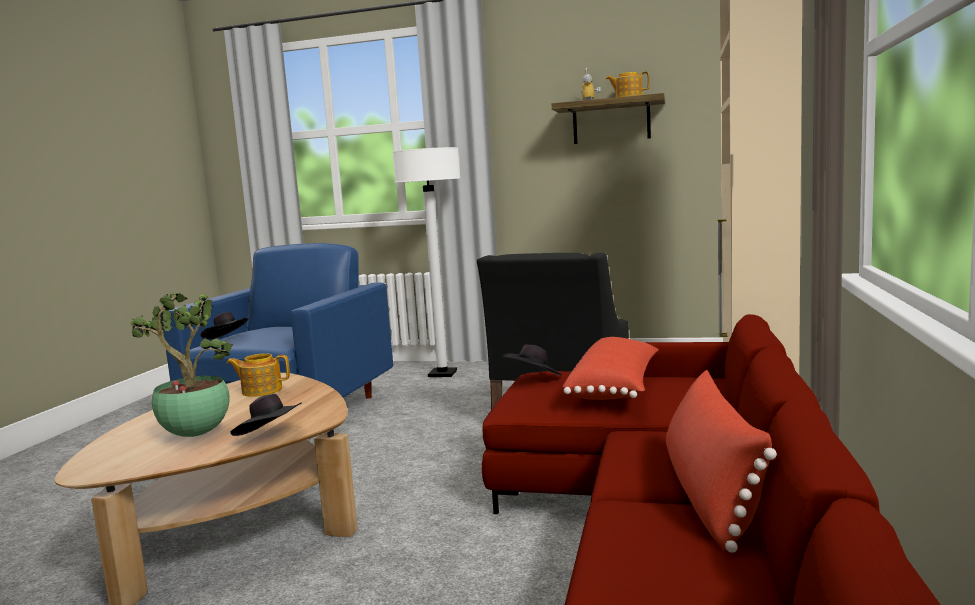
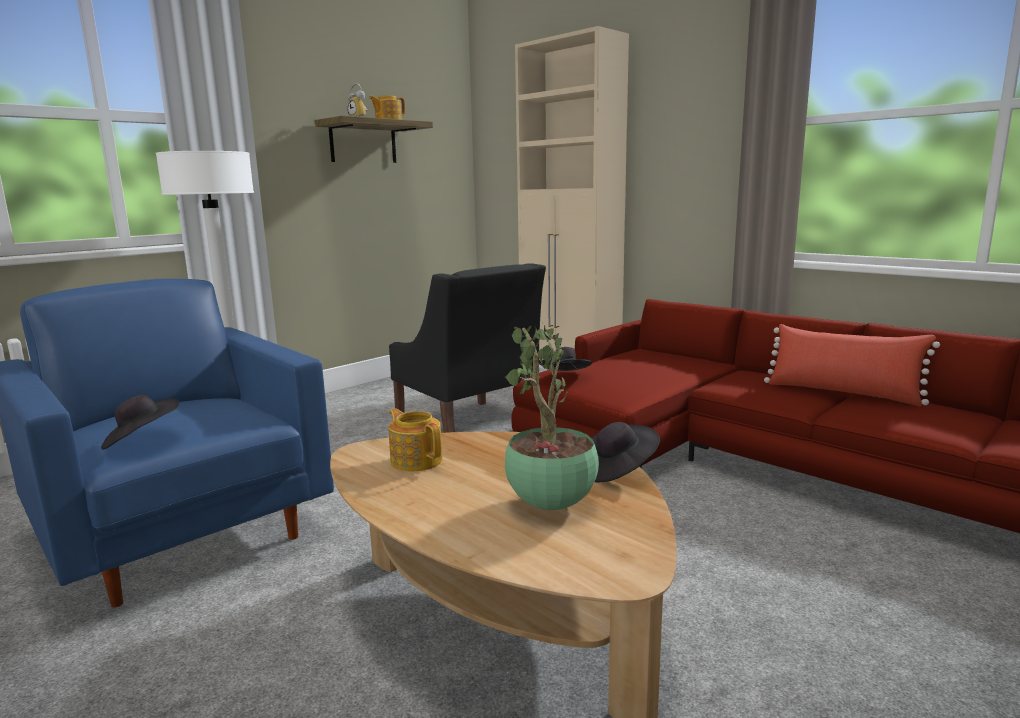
camera: 60 degrees left, 5 degrees up
(261, 390) = (416, 460): teapot -> teapot turned 105 degrees clockwise
(616, 388) = (630, 367): red pillow -> none

